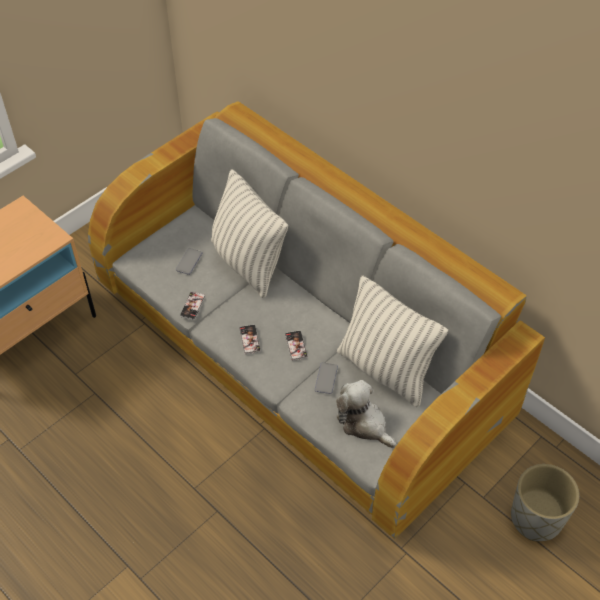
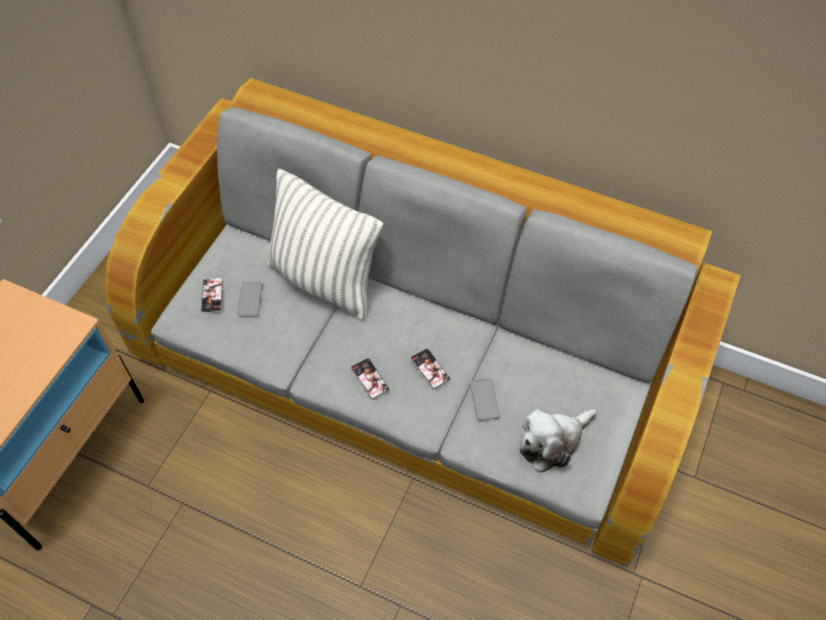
camera: 20 degrees left, 5 degrees up
(192, 306) = (280, 357): phone -> phone (212, 296)
(364, 423) = (552, 442): plush toy -> plush toy turned 60 degrees counterclockwise
(385, 370) = (547, 366): pillow -> none
(536, 519) = (761, 482): grey planter -> none

